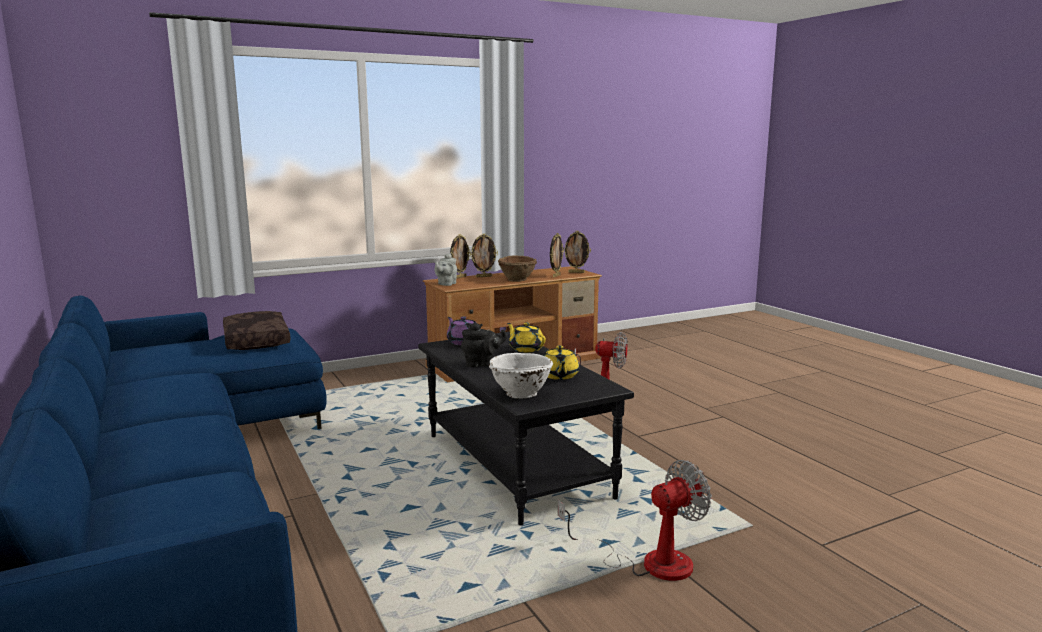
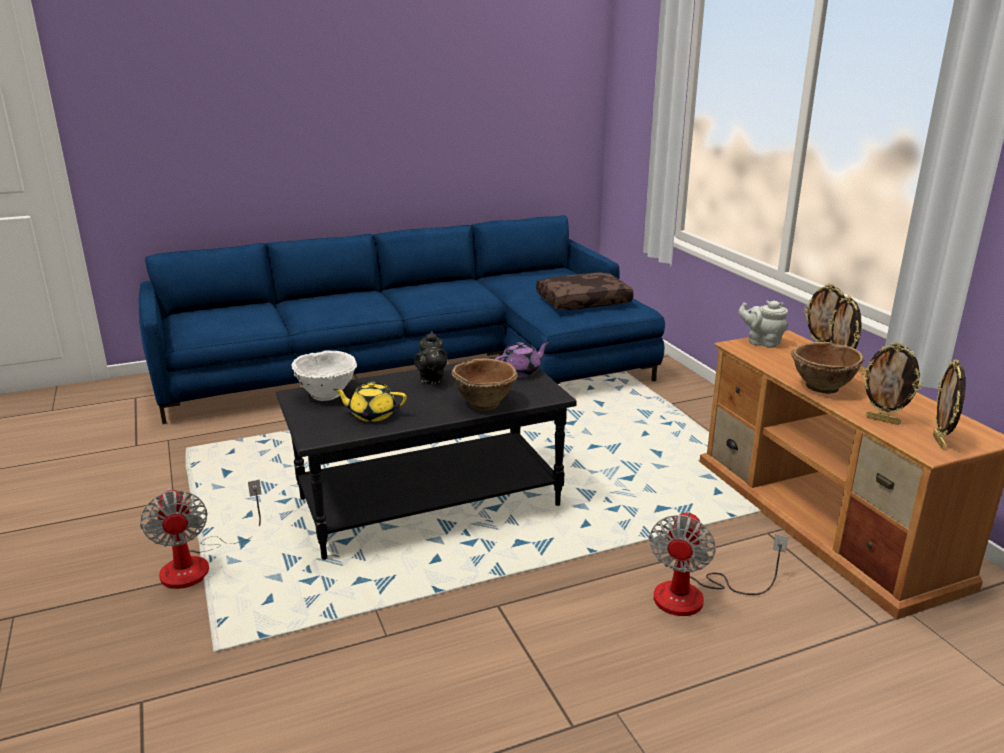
camera: 95 degrees right, 10 degrees up
(526, 349) = (484, 403): yellow teapot -> brown bowl

